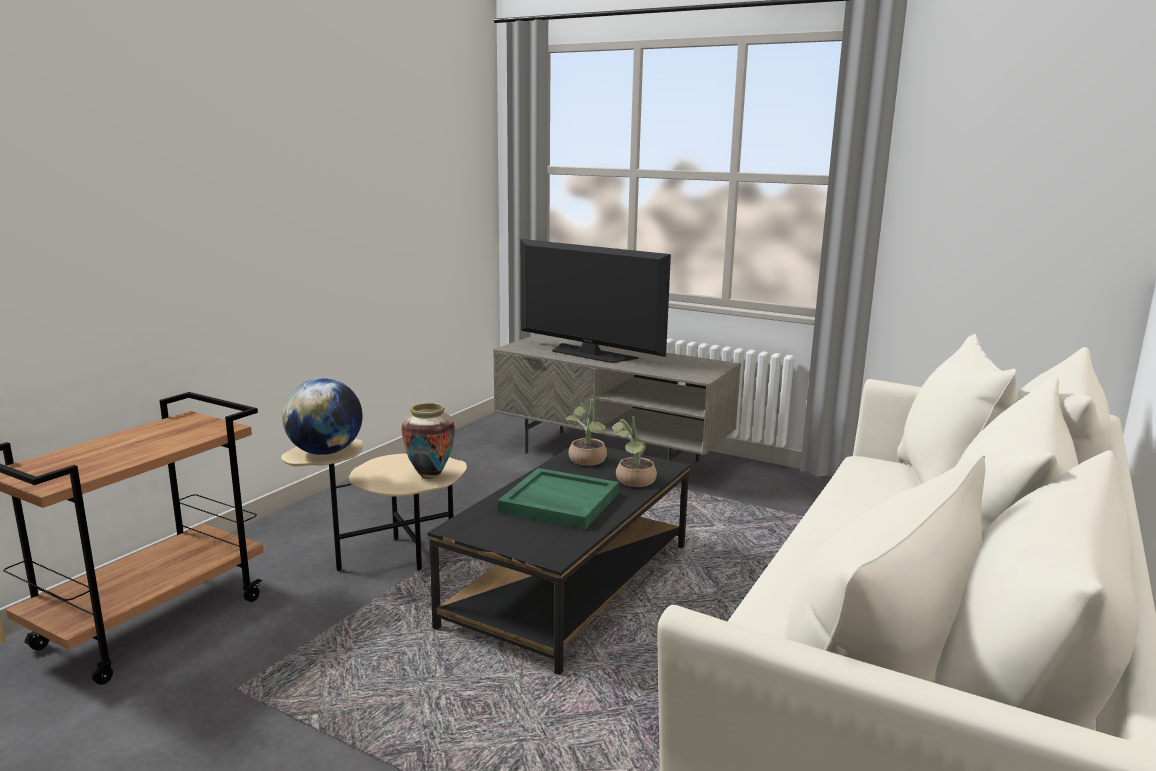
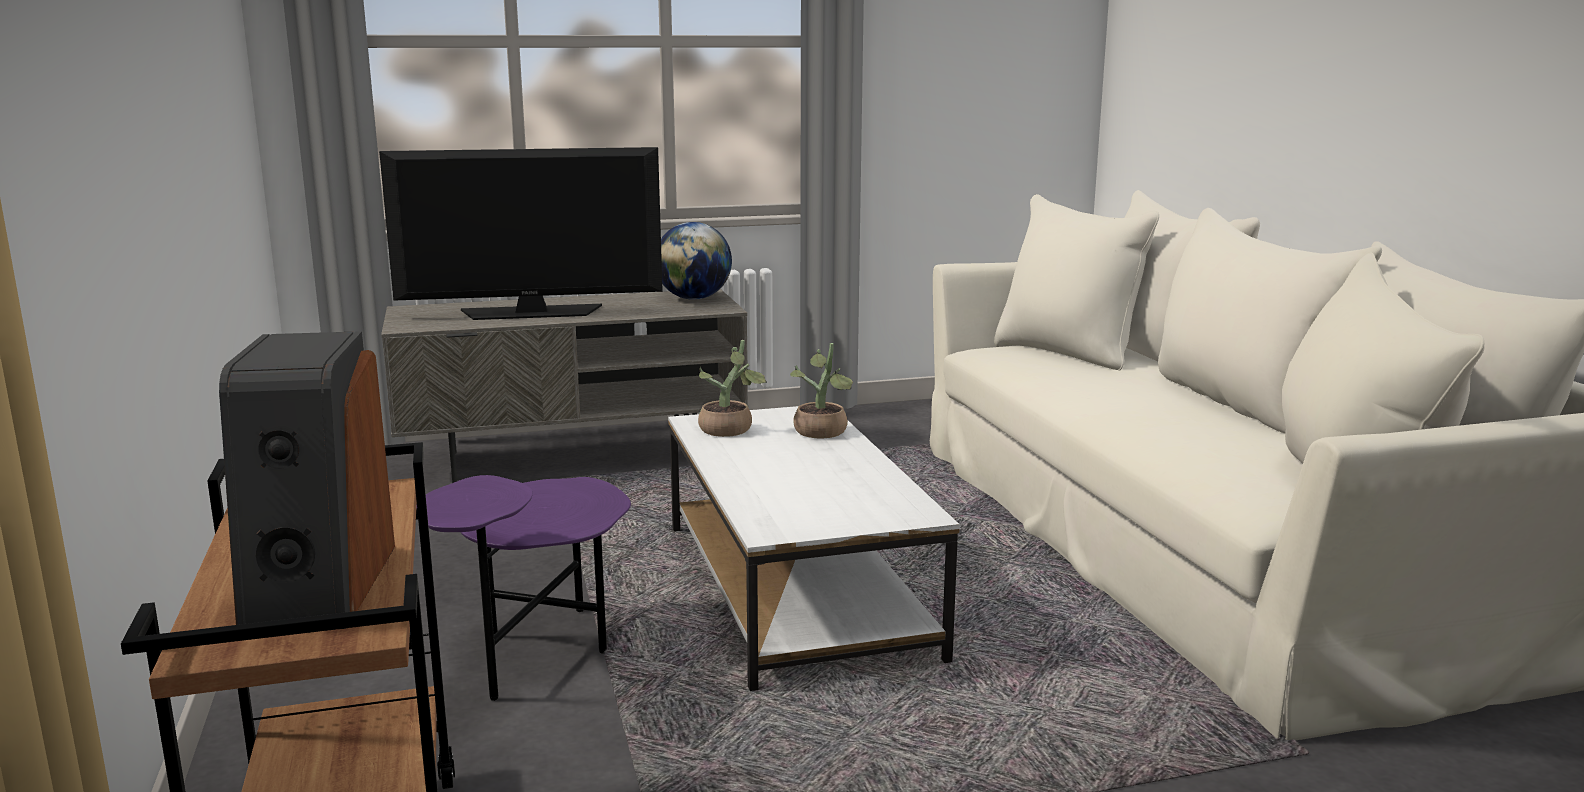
camera: 45 degrees left, 0 degrees up
(94, 460) = (317, 586): none -> speaker
(325, 452) = (483, 500): globe -> globe (694, 298)
(390, 558) = (536, 657): beige side table -> purple side table
(429, 476) = (586, 503): vase -> none
(558, 503) = (803, 474): green tray -> none
(571, 585) = (797, 589): black coffee table -> white coffee table

